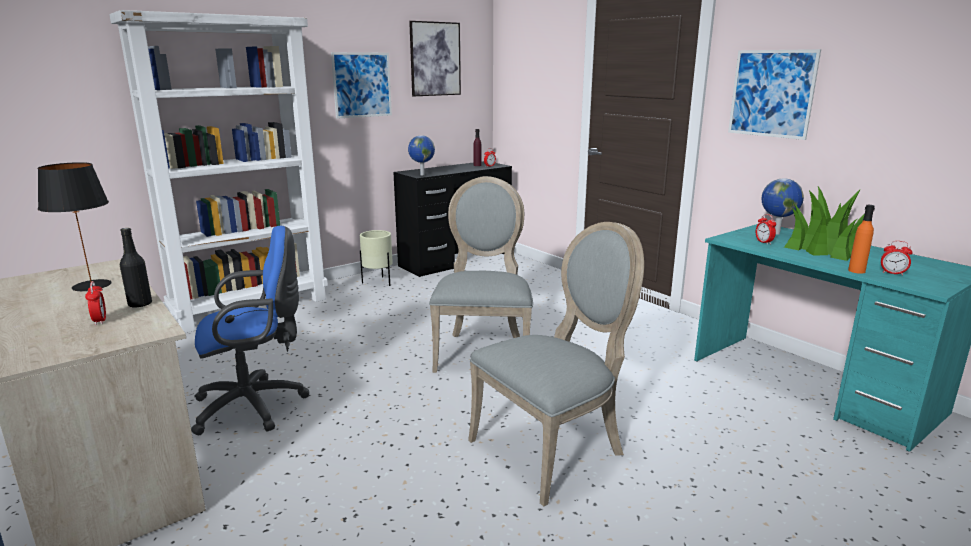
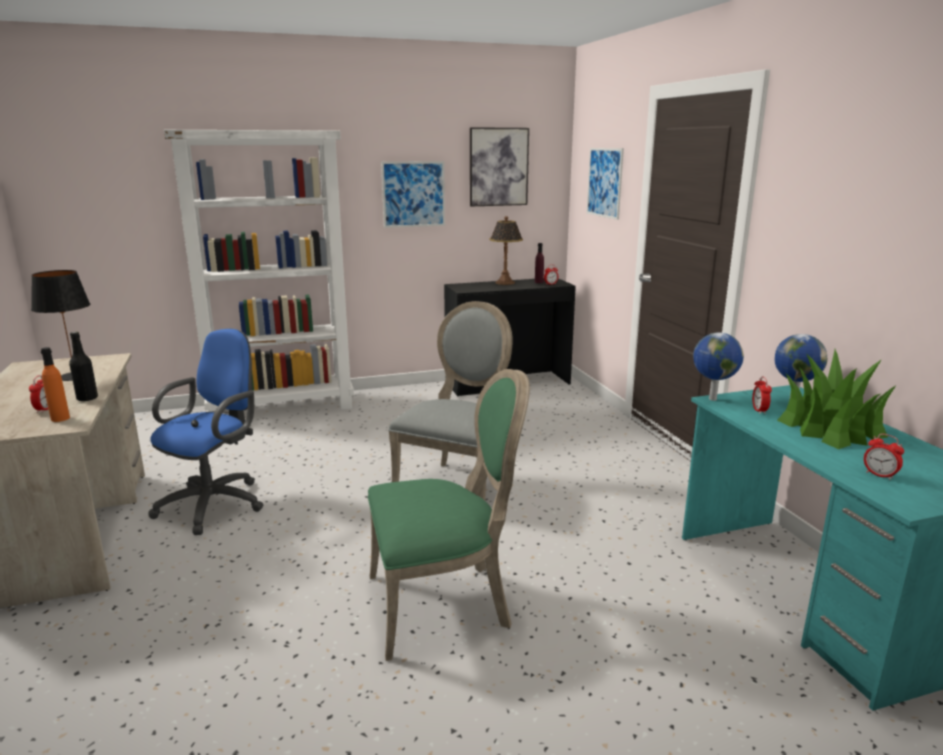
camera: 20 degrees right, 0 degrees up
(256, 406) = (216, 503): blue office chair -> blue office chair turned 60 degrees counterclockwise
(378, 282) = (413, 397): beige planter -> none
(421, 175) = (466, 289): globe -> globe (711, 399)
(448, 167) = (505, 283): none -> table lamp
(553, 448) = (444, 603): grey chair -> green chair
(772, 93) = (813, 226): picture -> picture (604, 182)
(856, 271) = (832, 464): orange bottle -> orange bottle (60, 418)

